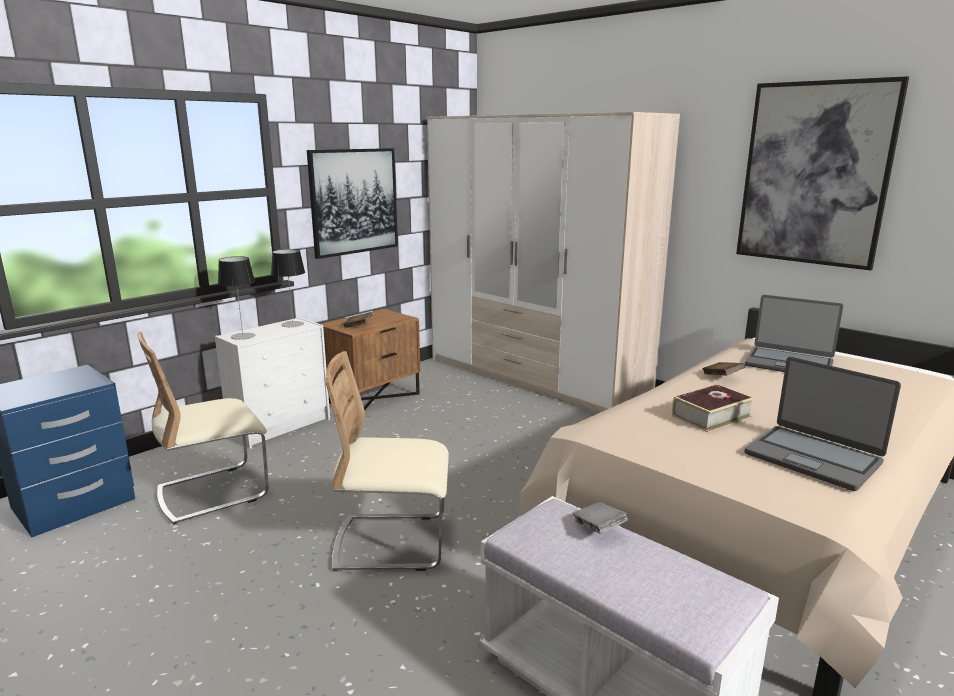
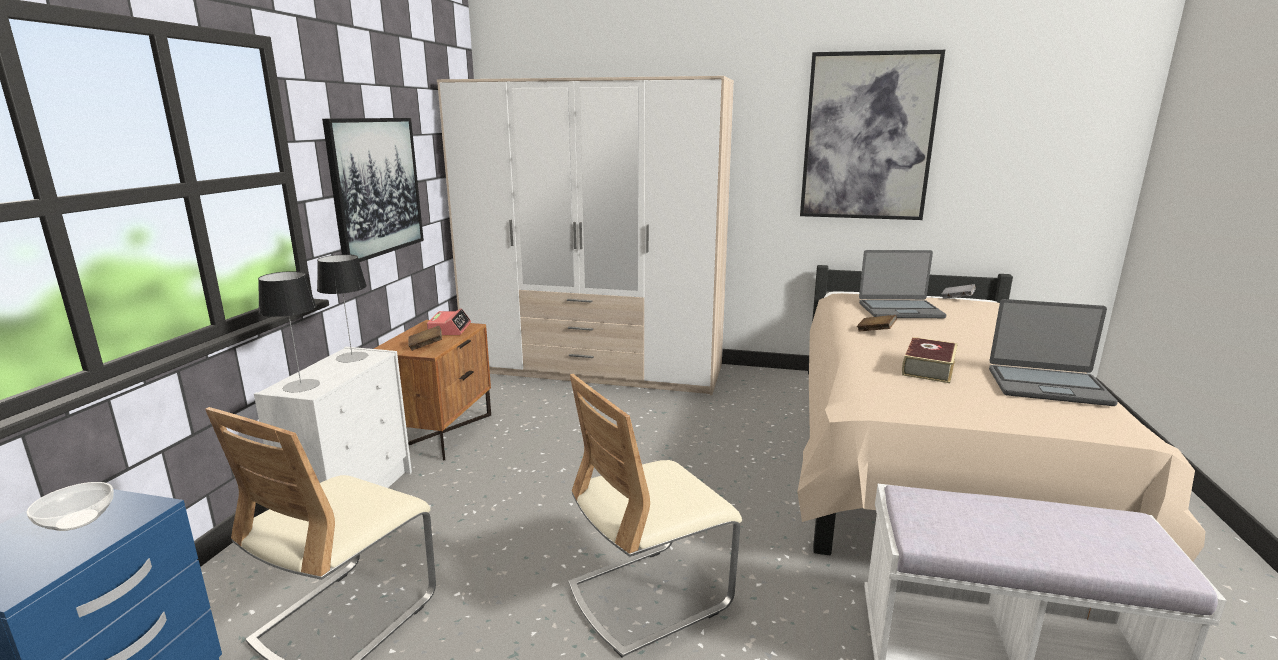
camera: 30 degrees left, 0 degrees up
(66, 381) = (76, 520): none -> bowl
(389, 317) = (449, 329): none -> alarm clock
(599, 529) = (973, 502): grey book -> grey book (957, 299)

